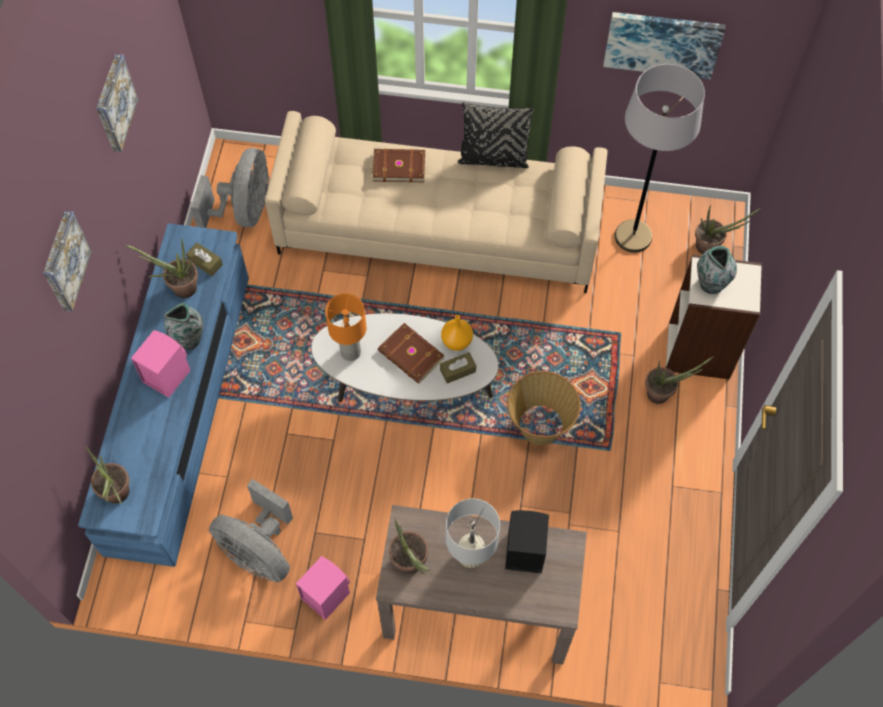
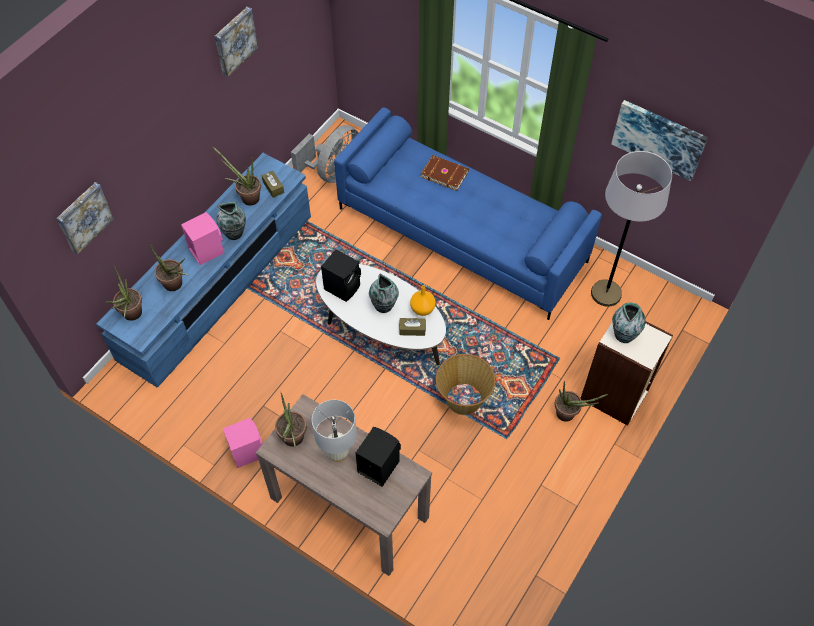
camera: 25 degrees right, 5 degrees down
(64, 261) = (145, 128): picture -> picture (83, 217)
(260, 551) = (219, 402): grey fan -> none
(350, 352) = (343, 286): orange table lamp -> black speaker
(410, 356) = (384, 306): brown book -> vase
(439, 229) = (463, 234): beige sofa -> blue sofa
(493, 158) = (517, 193): black pillow -> none
(711, 247) = (664, 324): potted plant -> potted plant (176, 286)

